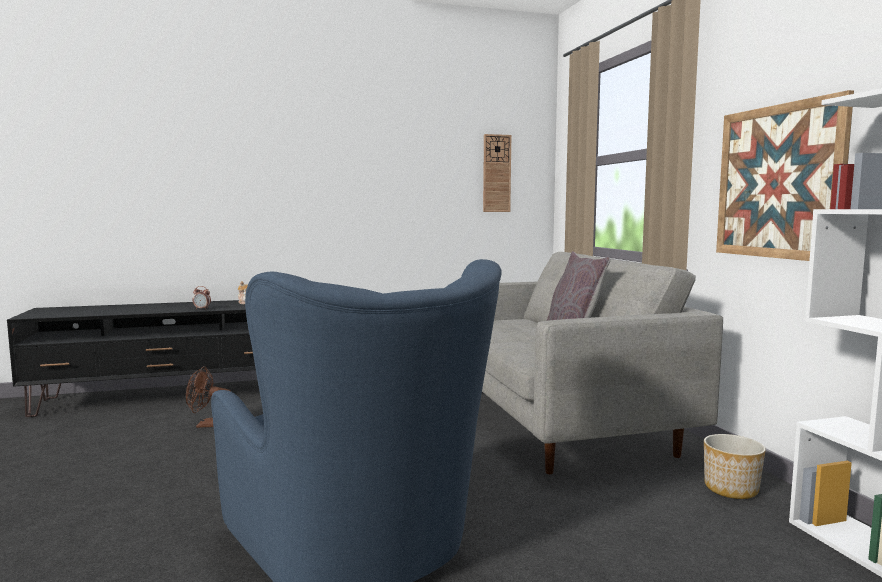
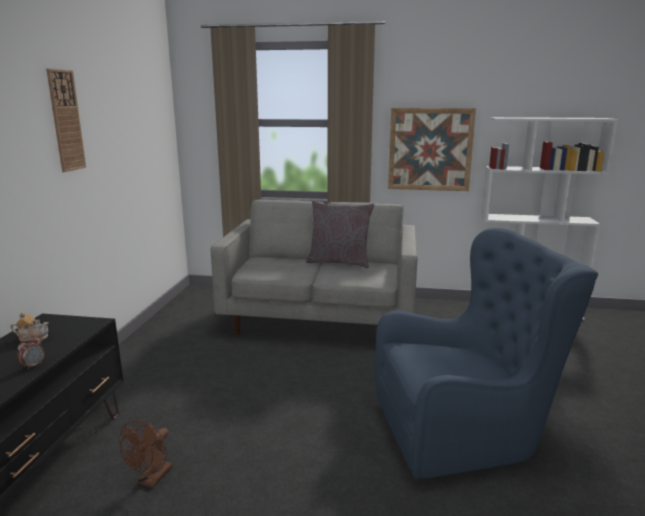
camera: 65 degrees left, 10 degrees up
(496, 173) = (151, 132): wall clock -> wall clock (66, 121)
(731, 489) = (440, 311): planter -> none

